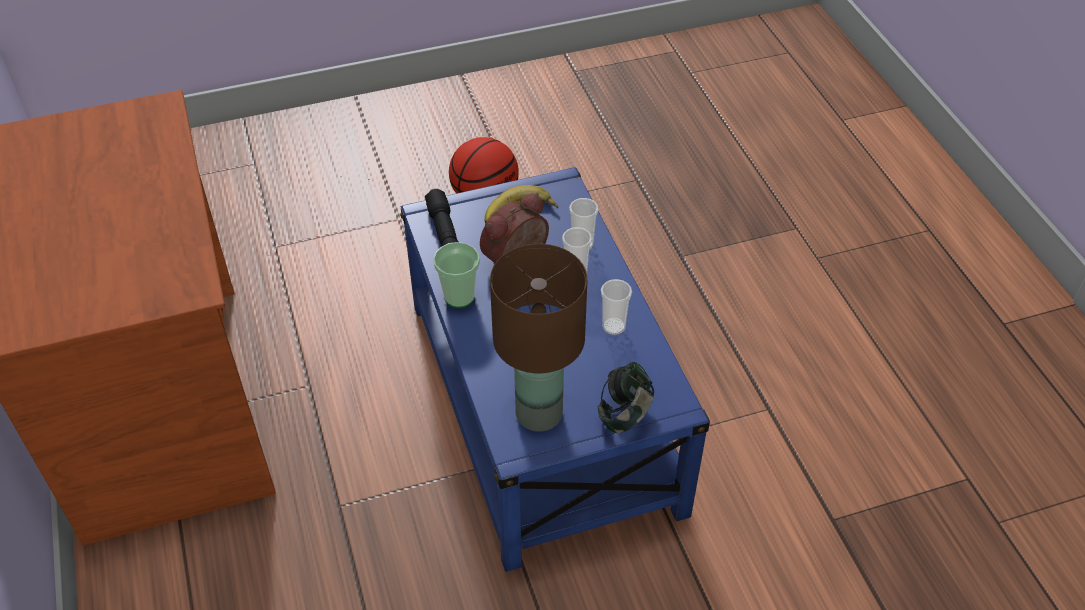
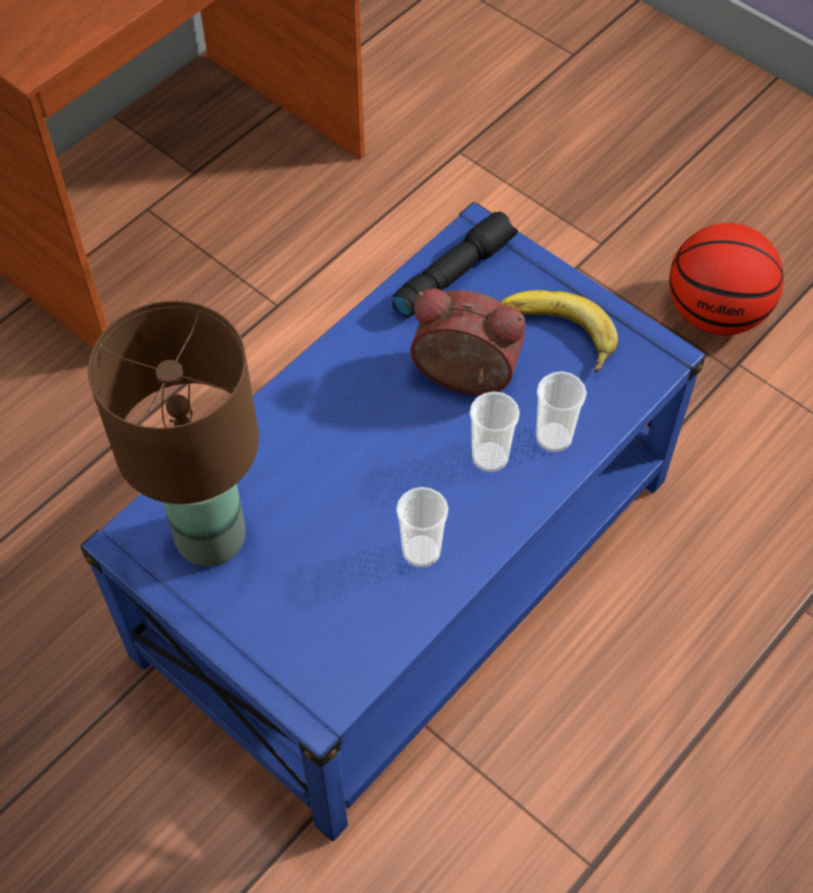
camera: 60 degrees right, 10 degrees up
(459, 296) = (356, 346): cup -> none
(625, 414) = (268, 640): headphones -> none

